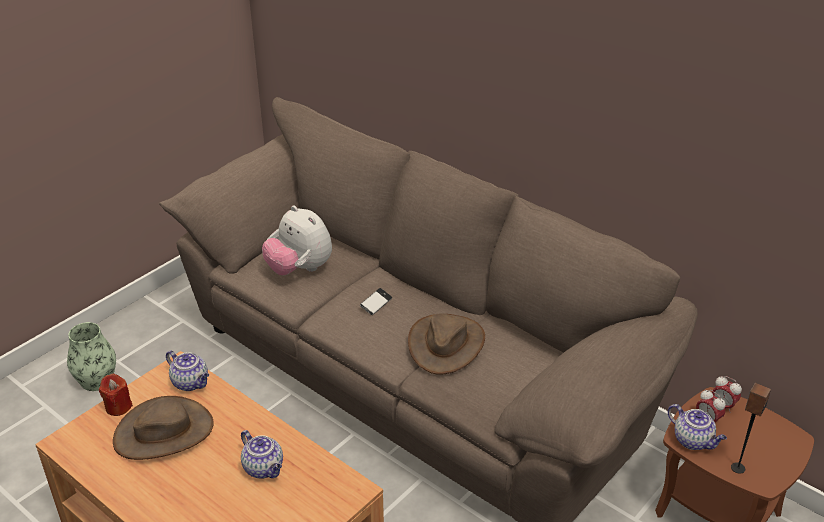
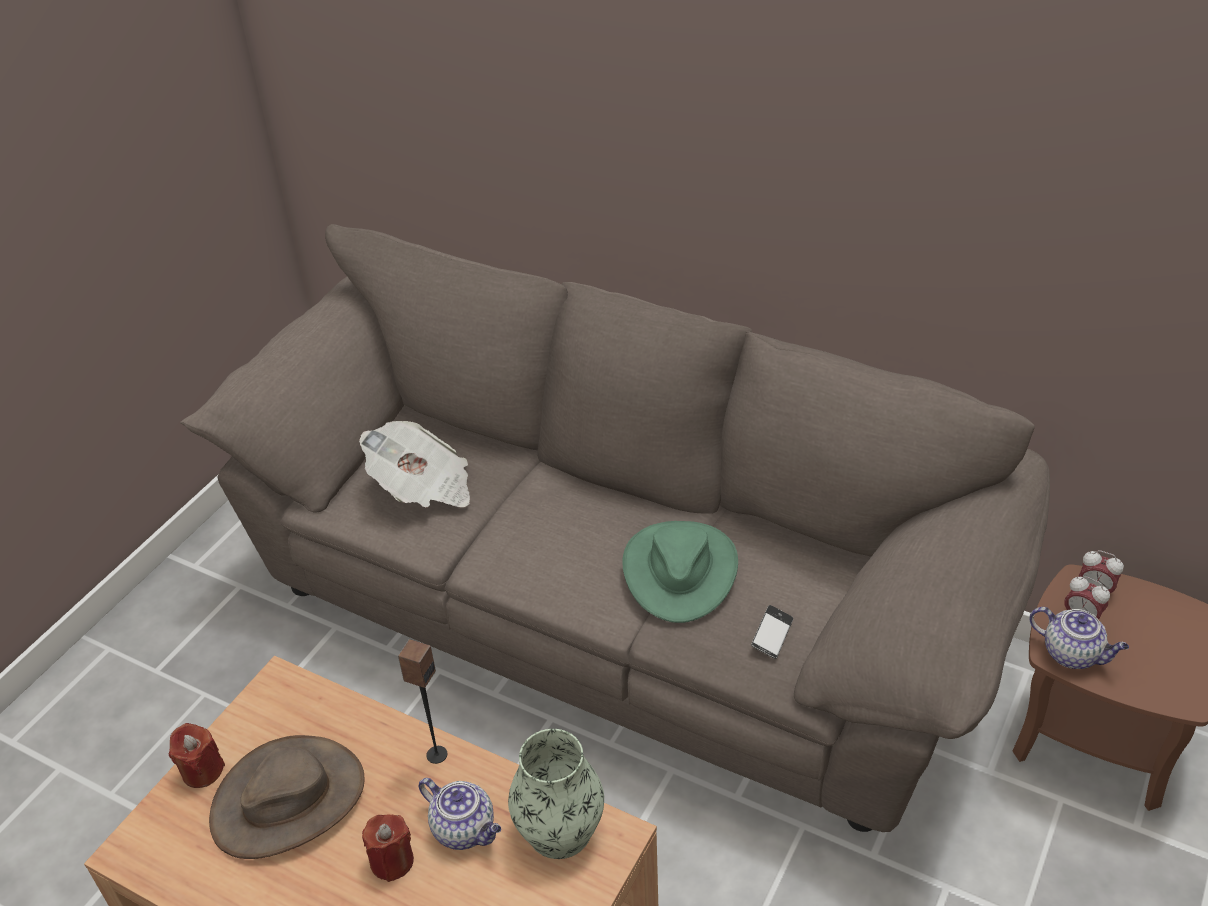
camera: 10 degrees left, 5 degrees up
(97, 380) = (131, 708): vase -> vase (560, 830)
(191, 383) = (307, 707): teapot -> none
(214, 477) = (392, 861): none -> red candle
(299, 269) = (423, 488): plush toy -> newspaper
(376, 304) = (555, 524): phone -> phone (772, 635)
(446, 344) = (679, 570): brown hat -> green hat
(737, 468) = (1146, 684): speaker -> speaker (436, 754)

